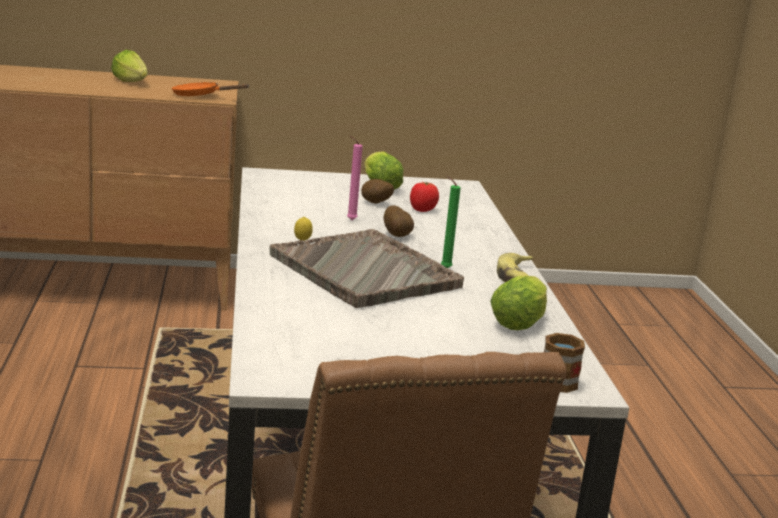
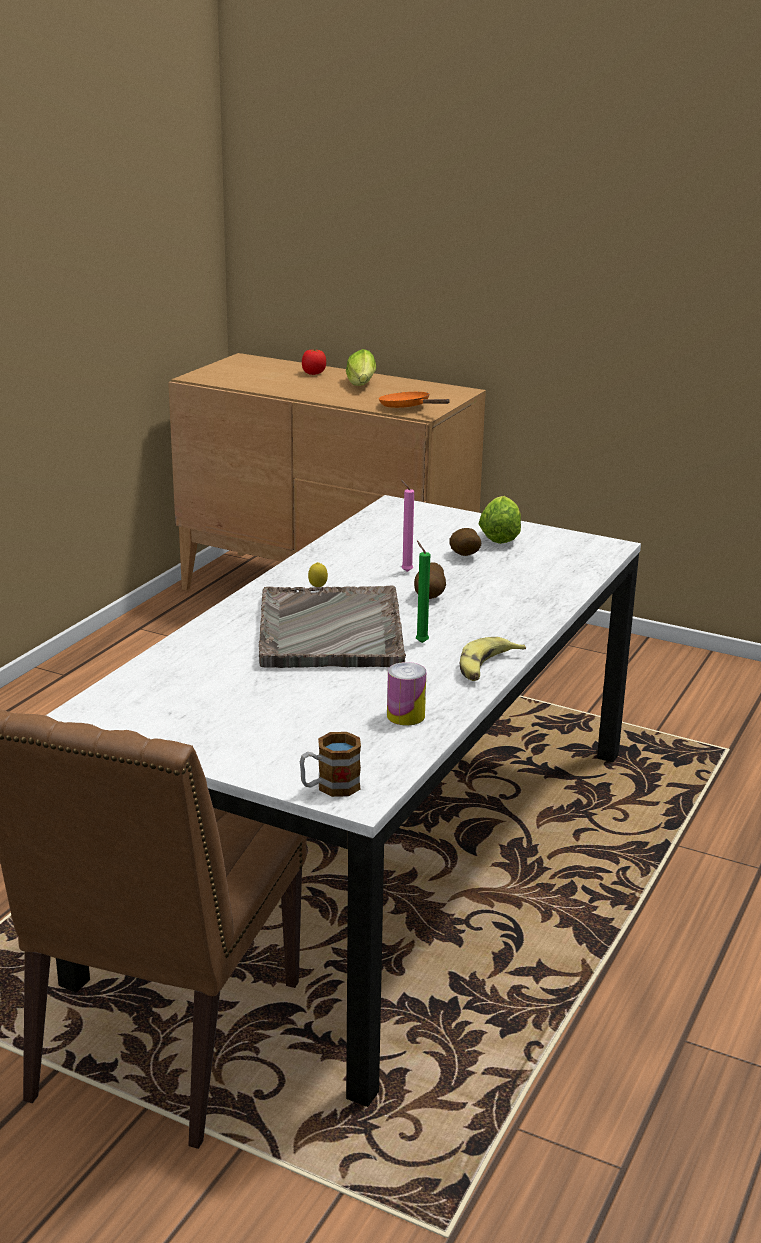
camera: 35 degrees right, 5 degrees up
(422, 210) = (507, 571): tomato -> tomato (314, 373)
(520, 322) = (405, 716): lettuce -> can

